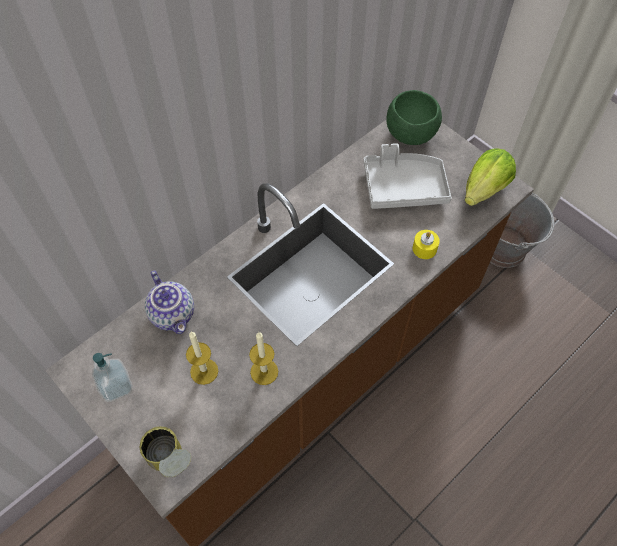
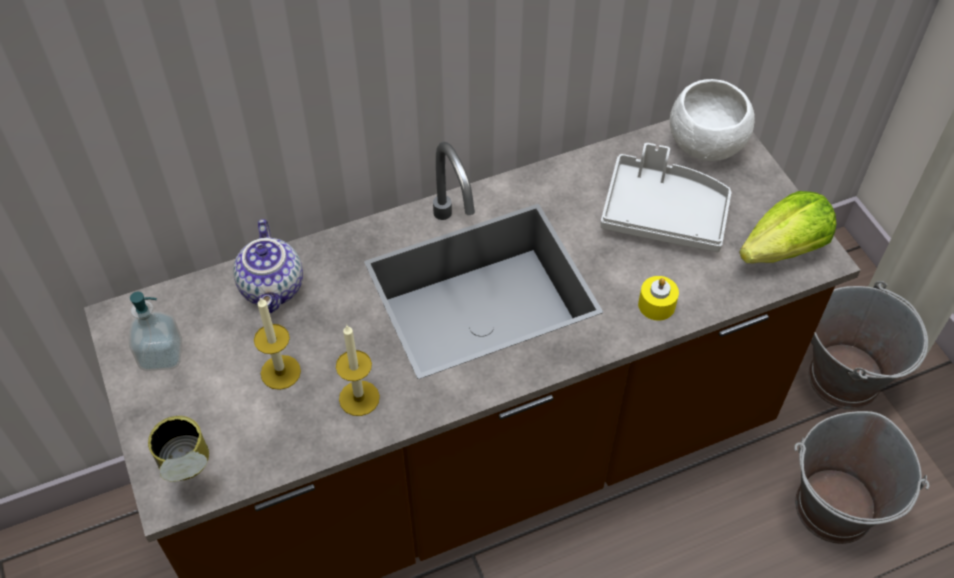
camera: 20 degrees right, 5 degrees down
(410, 134) = (704, 146): green bowl -> white bowl
(527, 329) = (835, 508): none -> grey bucket

